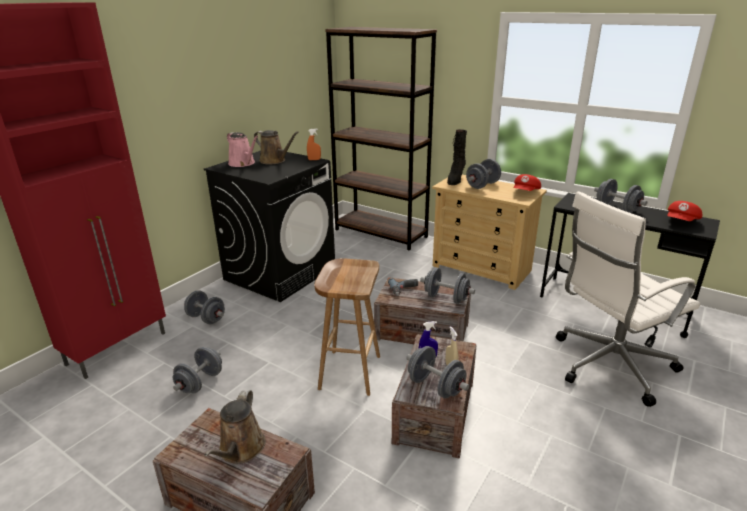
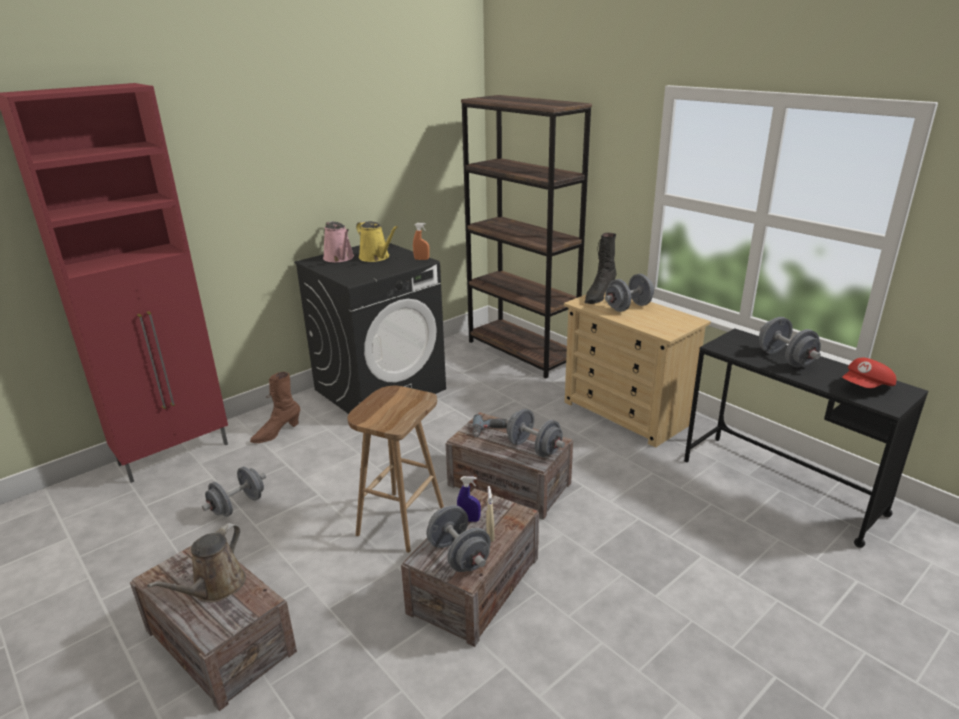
camera: 15 degrees right, 0 degrees up
(206, 318) = (276, 433): grey dumbbell -> brown boot
(274, 161) = (376, 257): brown watering can -> yellow watering can
(526, 192) = (679, 322): red cap -> none
(609, 365) = (728, 566): white office chair -> none

